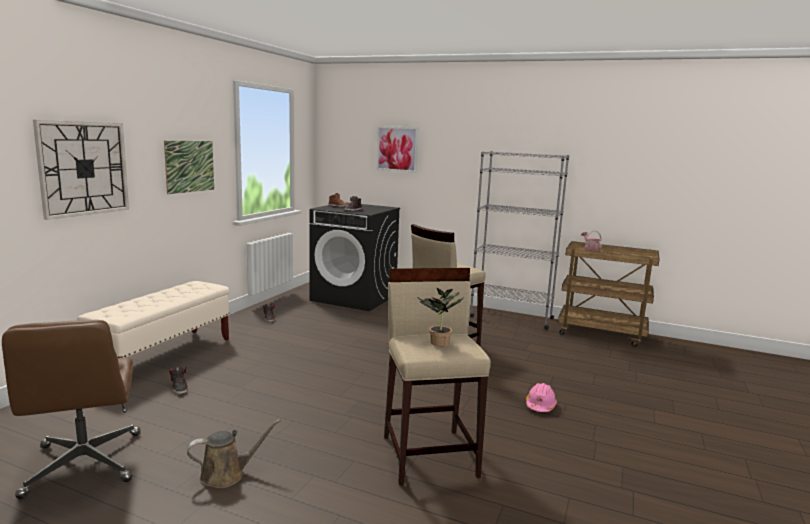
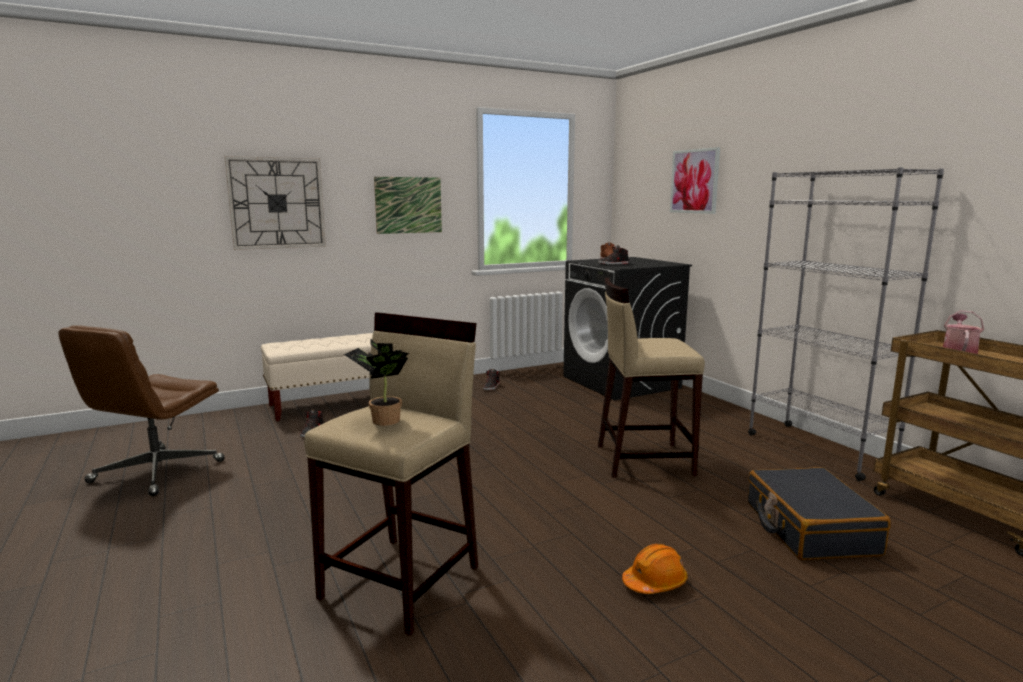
camera: 40 degrees right, 0 degrees up
(227, 474) = (214, 519): brown watering can -> none
(540, 405) = (655, 582): pink hard hat -> orange hard hat
(559, 358) = (809, 528): none -> black suitcase

